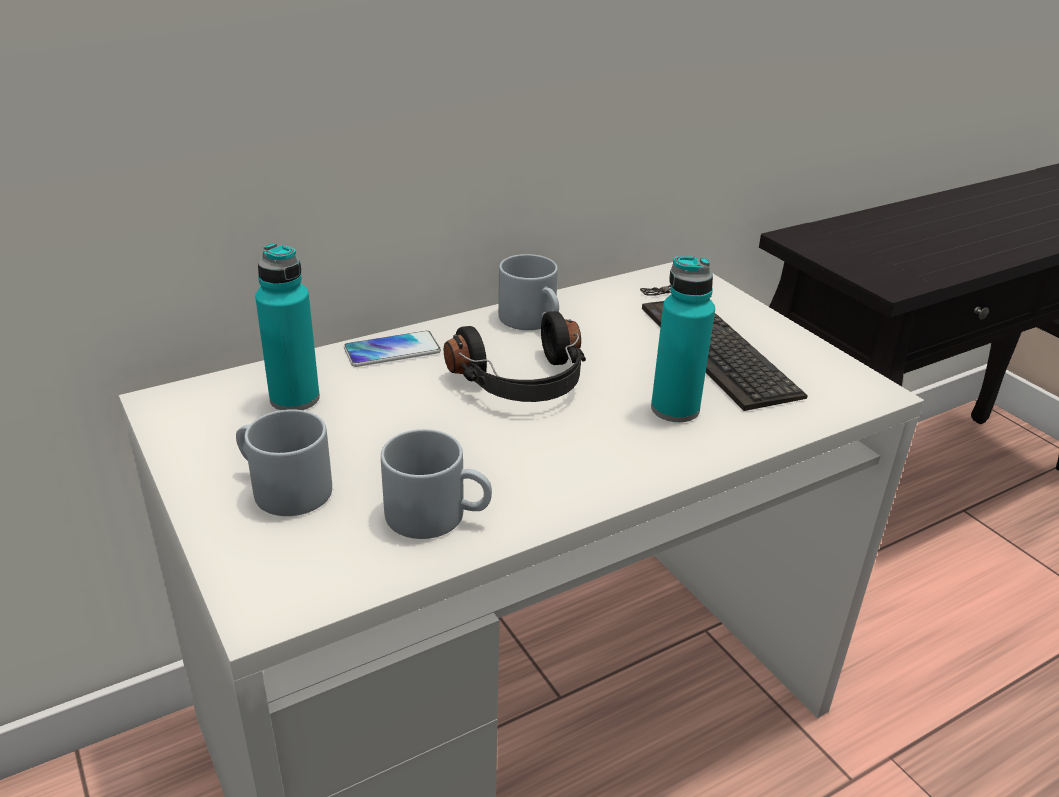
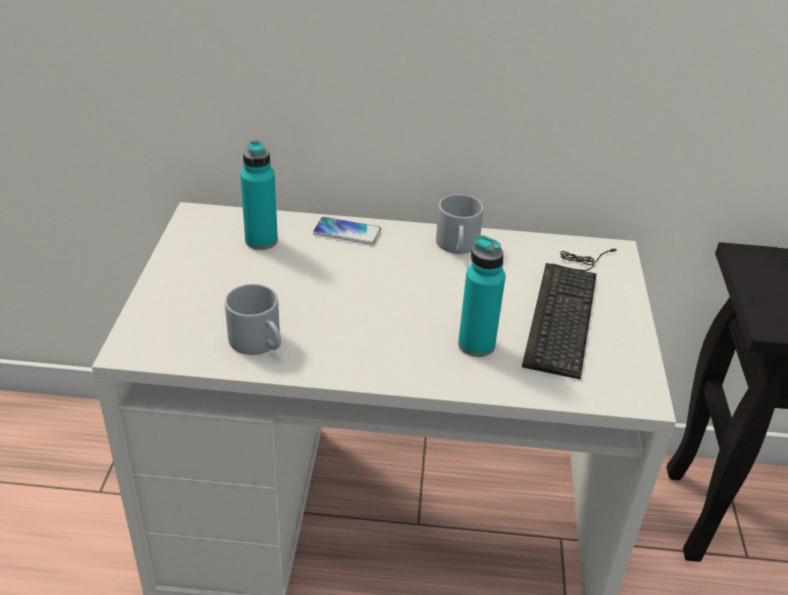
camera: 35 degrees right, 5 degrees up
(281, 488) = (201, 290): grey mug -> none
(524, 384) = (400, 286): black headphones -> none

